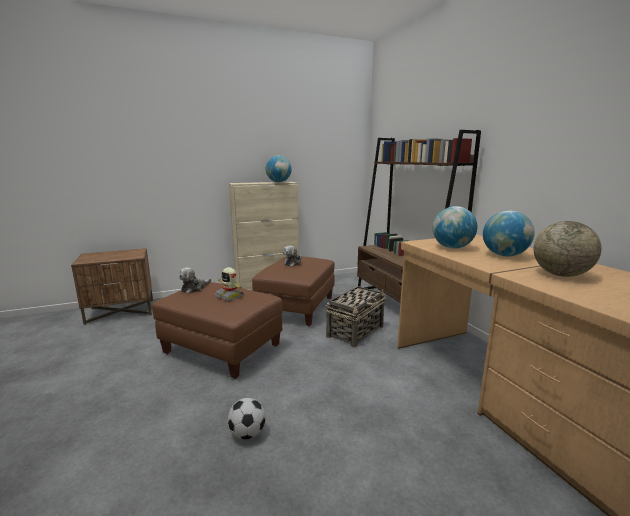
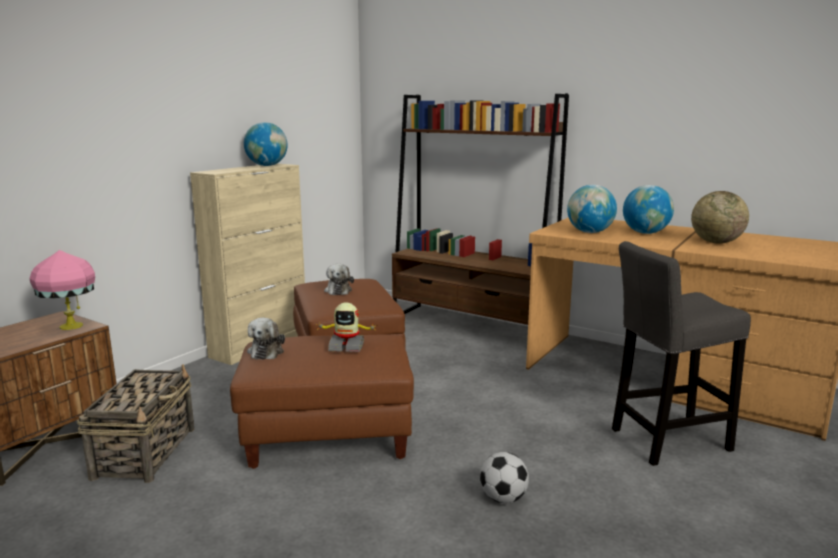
camera: 35 degrees left, 0 degrees up
(131, 255) = (71, 326): none -> pink table lamp
(355, 331) = (460, 365): basket -> basket (146, 452)
(431, 449) = (665, 441): none -> grey stool

